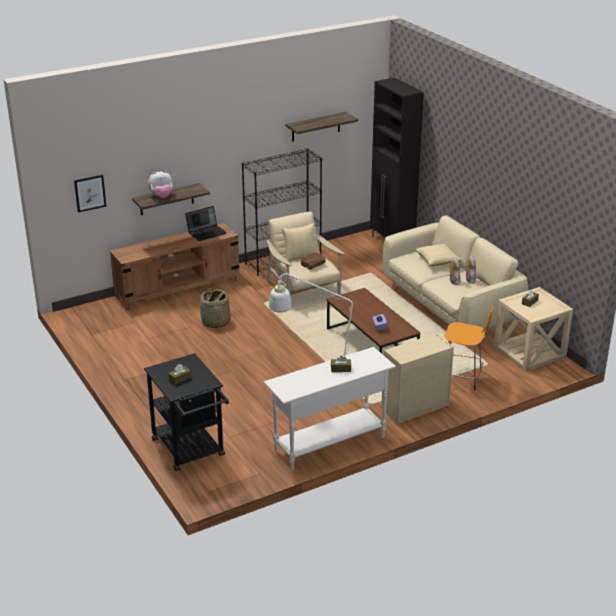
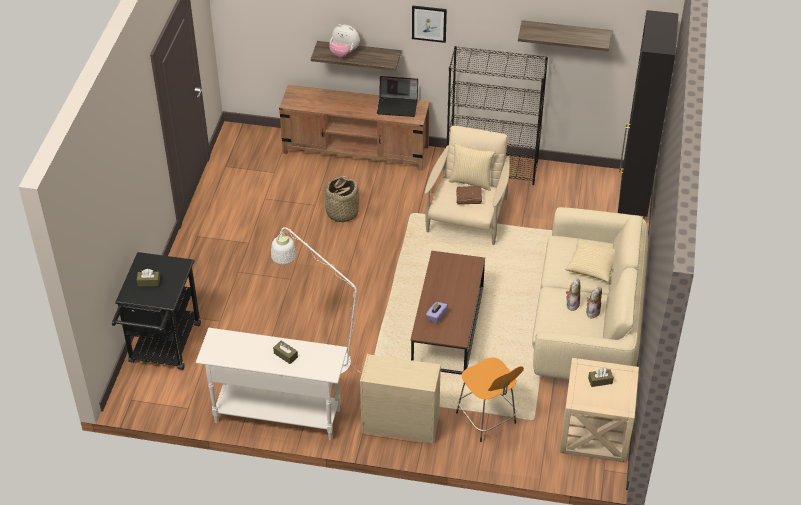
camera: 40 degrees right, 15 degrees up
(90, 193) = (268, 21): picture -> picture (429, 23)

